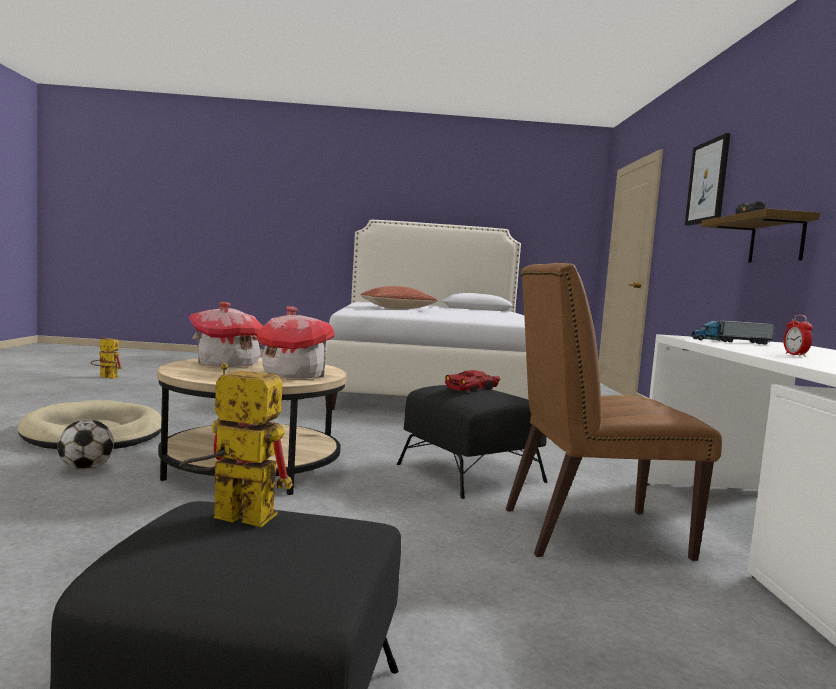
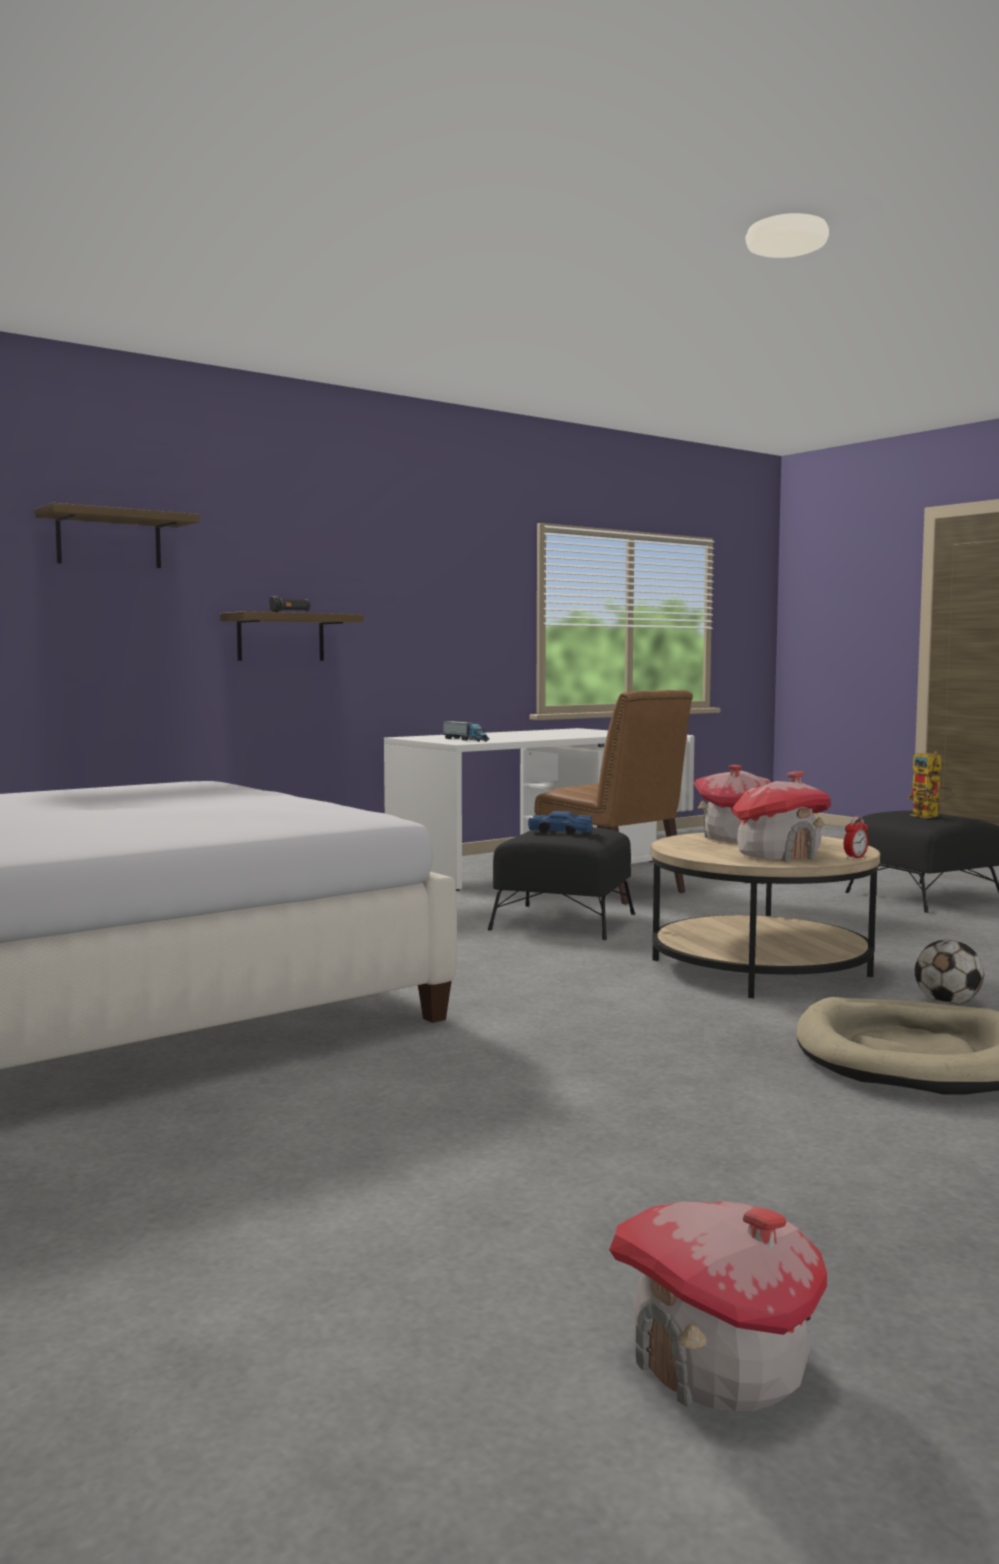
camera: 125 degrees left, 0 degrees up
(104, 377) = (719, 1366): toy robot -> toy house
(396, 309) = (151, 820): pillow -> none
(473, 389) = (560, 831): red toy car -> blue toy car
(708, 182) = (109, 540): picture -> shelf
(795, 355) = (539, 736): alarm clock -> alarm clock (855, 857)

